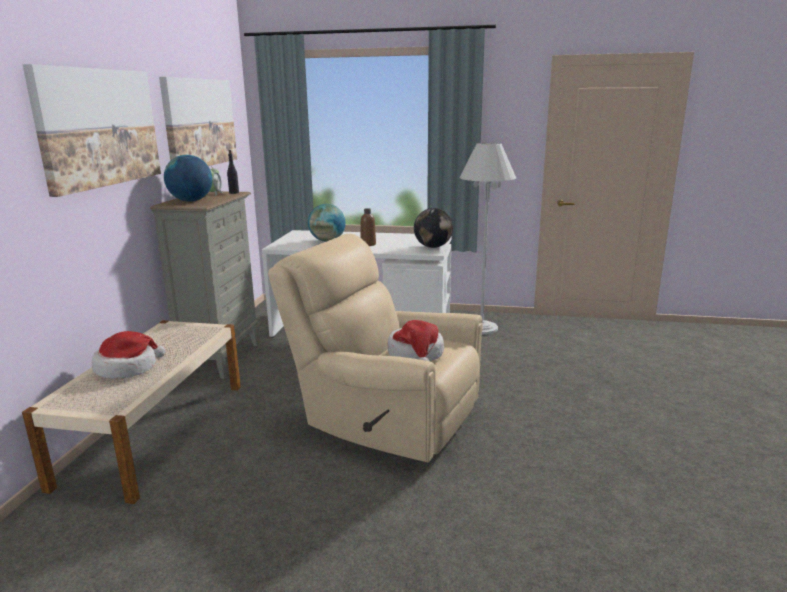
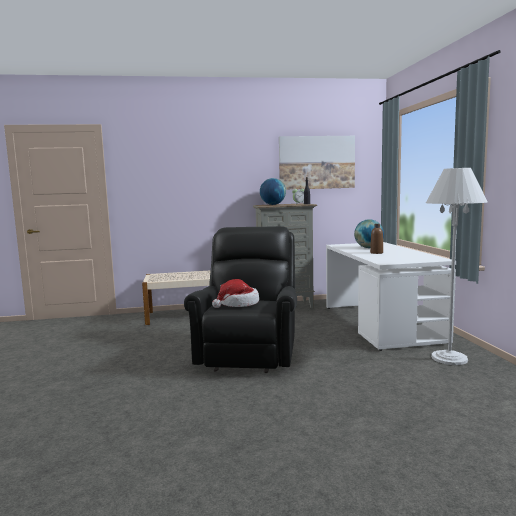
camera: 70 degrees right, 10 degrees down
(99, 128) = (222, 162): picture -> none
(128, 368) = (190, 274): hat -> none
(384, 419) = (249, 352): beige armchair -> black armchair
(433, 247) = (401, 261): globe -> none

